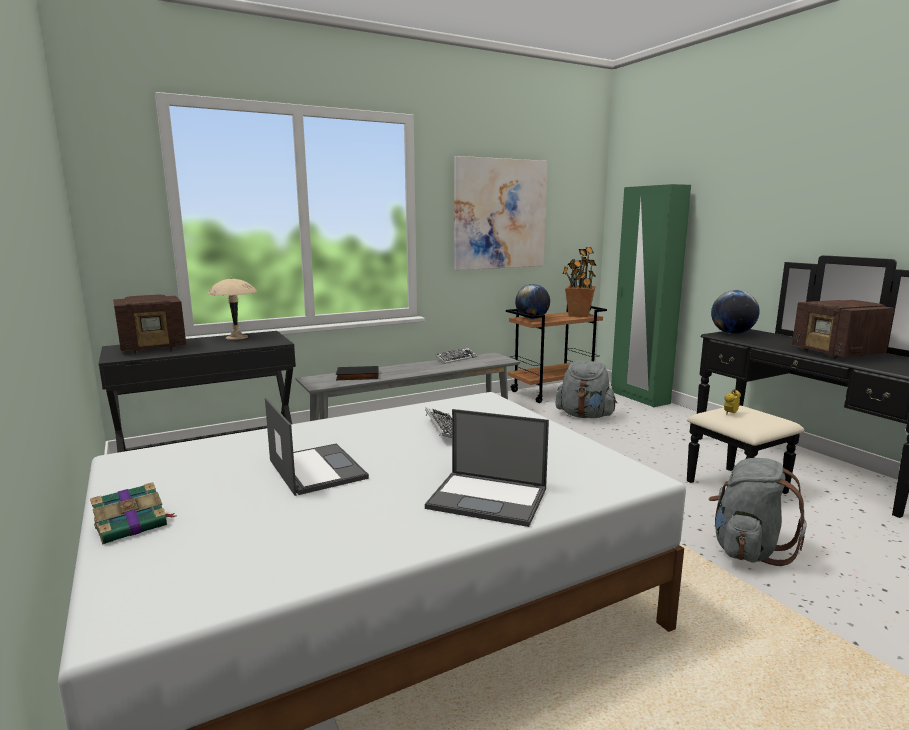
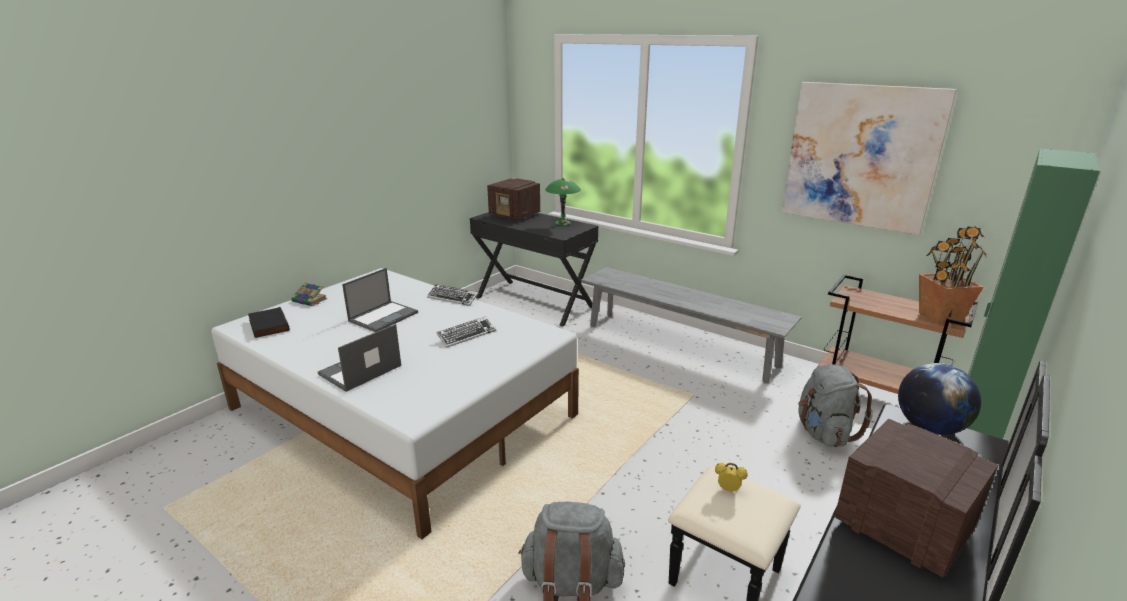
camera: 65 degrees right, 10 degrees up
(237, 337) = (563, 223): beige table lamp -> green table lamp
(357, 376) = (633, 283): black book -> black book (267, 325)
(456, 358) = (744, 305): keyboard -> keyboard (453, 298)
(489, 498) = (359, 370): laptop -> laptop turned 45 degrees clockwise
(532, 318) = (860, 296): globe -> none
(837, 353) = (900, 525): radio -> radio turned 90 degrees clockwise

